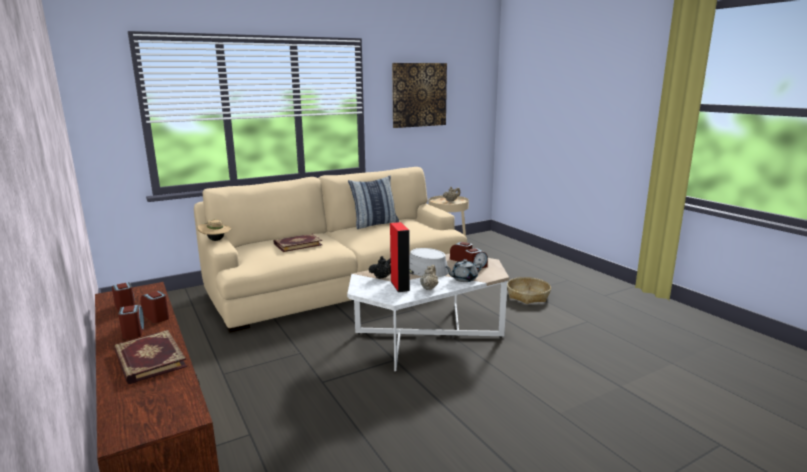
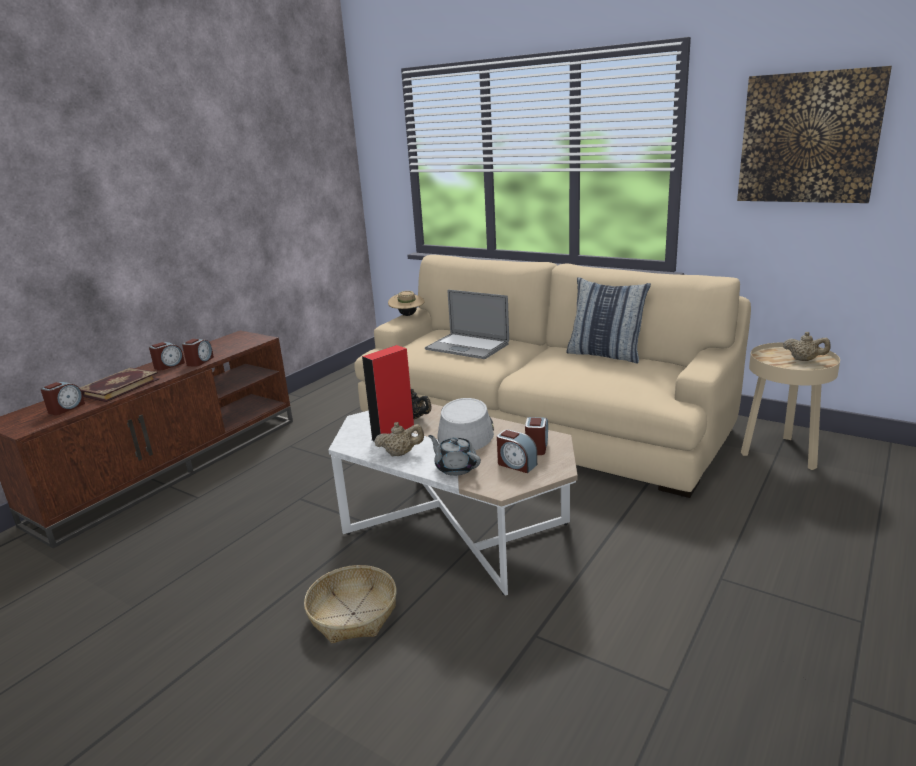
camera: 65 degrees right, 5 degrees up
(125, 307) = (216, 347): alarm clock -> alarm clock (66, 408)
(297, 244) = (467, 346): book -> laptop
(528, 296) = (701, 585): basket -> basket (353, 614)

